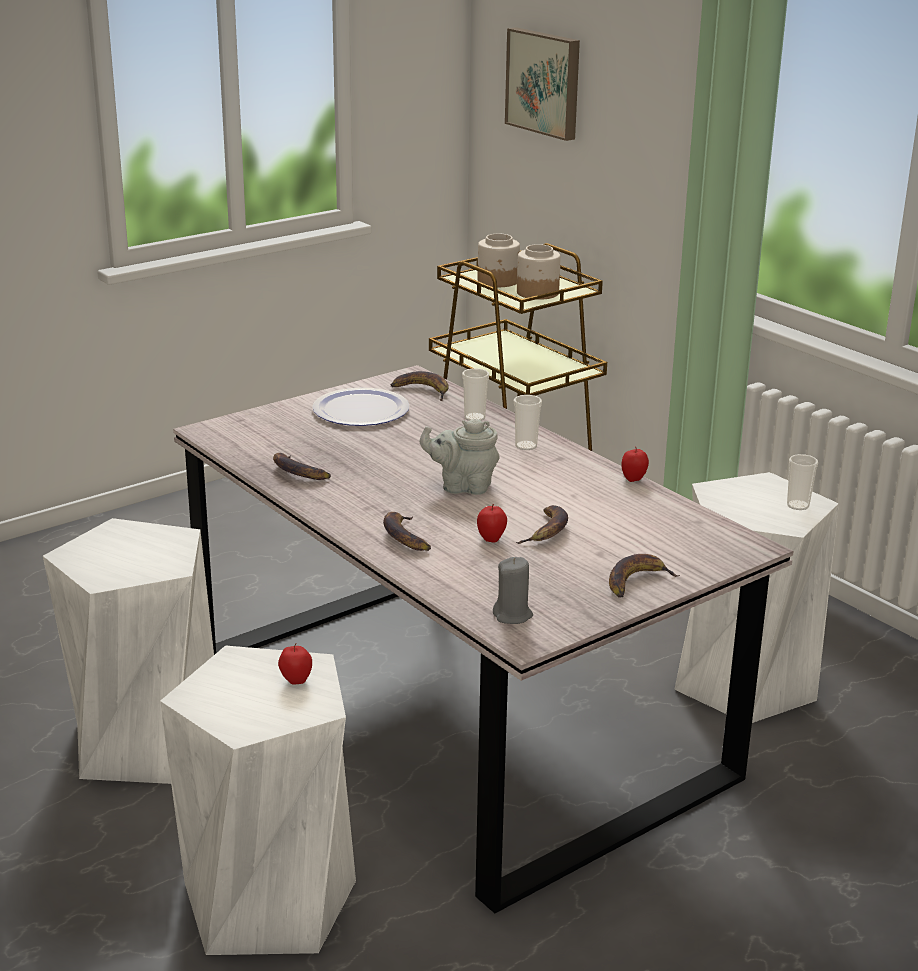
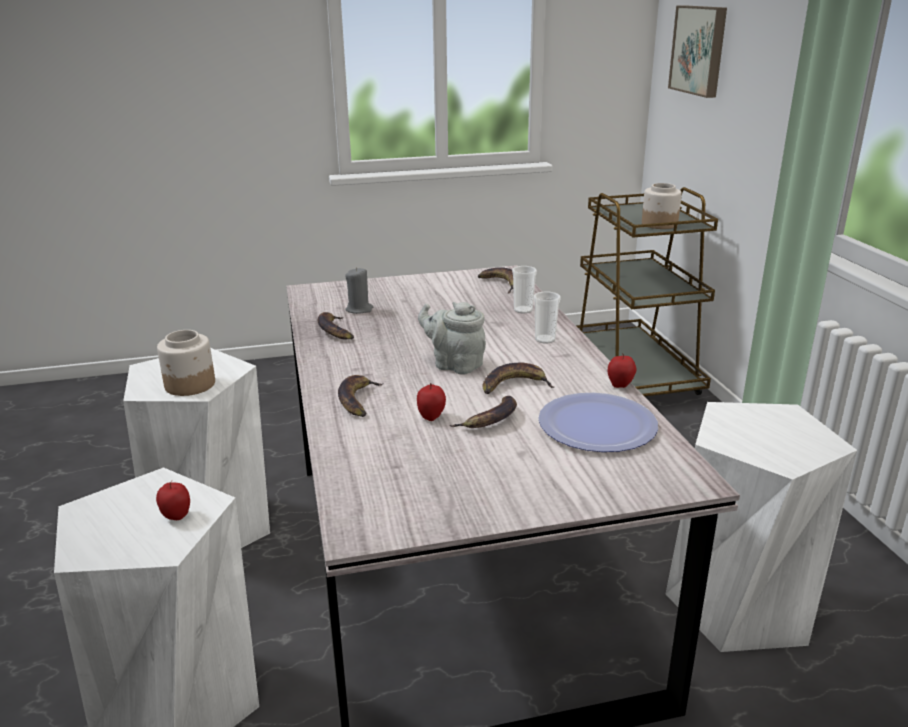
camera: 25 degrees right, 0 degrees up
(361, 410) = (437, 291): plate -> plate (597, 425)
(498, 281) = (634, 213): jar -> jar (190, 385)
(513, 615) = (372, 500): grey candle -> grey candle (359, 309)
(636, 581) = (532, 492): banana -> banana (514, 385)
(798, 505) = (807, 444): cup -> none

